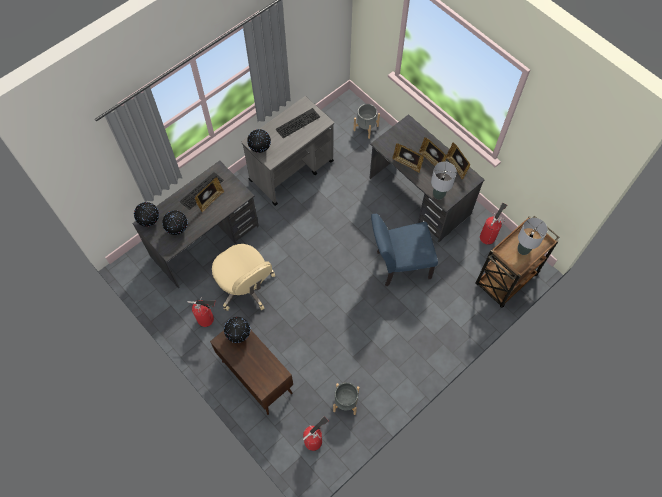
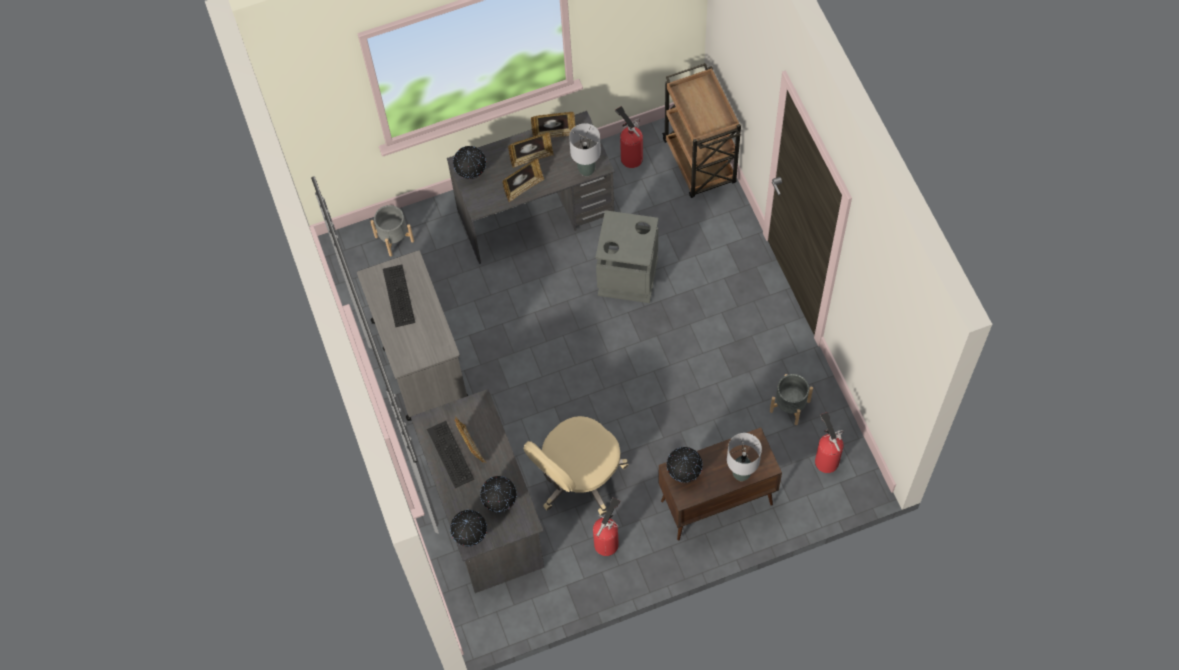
camera: 65 degrees left, 0 degrees up
(245, 286) = (578, 477): beige office chair -> beige office chair turned 150 degrees clockwise
(260, 149) = (420, 357): globe -> globe (471, 173)
(398, 265) = (627, 276): blue chair -> grey trash can
(523, 249) = (705, 108): grey table lamp -> grey table lamp (741, 473)

